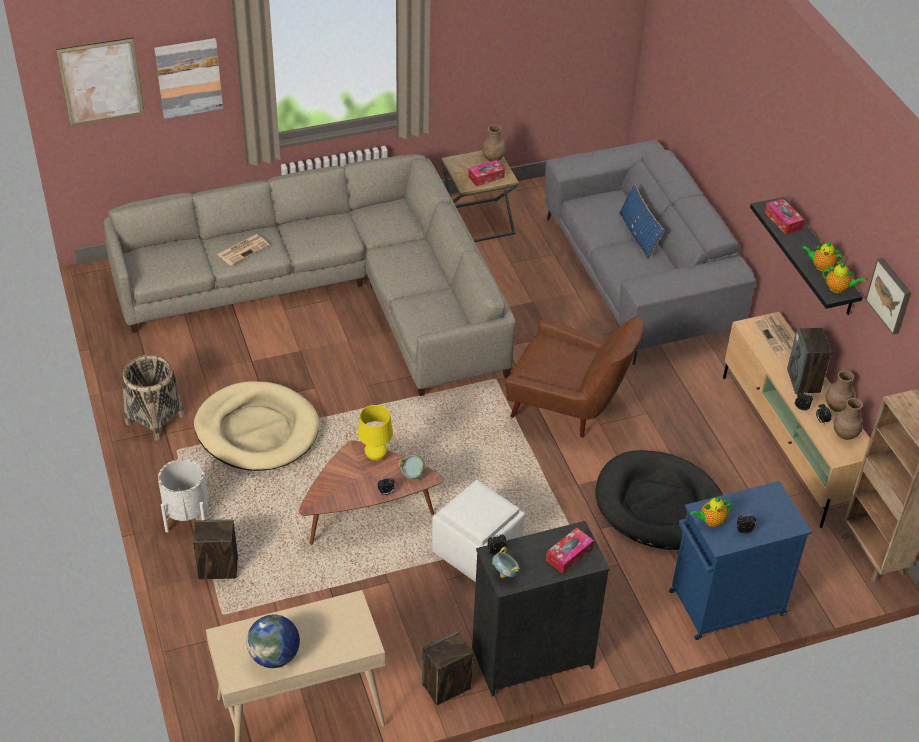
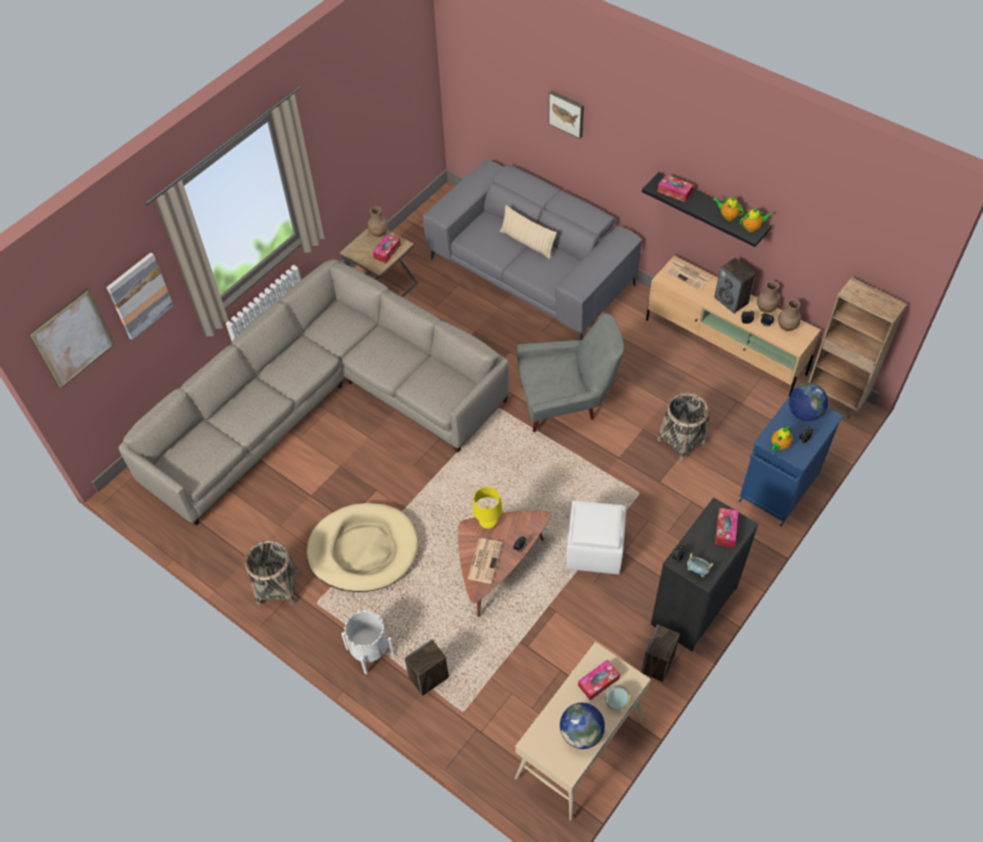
camera: 30 degrees left, 10 degrees up
(243, 249) = (249, 411): newspaper -> newspaper (484, 560)
(332, 624) = (598, 682): none -> tissue box
(412, 475) = (526, 523): bowl -> bowl (616, 702)
(568, 408) = (565, 402): brown armchair -> grey armchair
(638, 235) = (527, 242): blue pillow -> beige pillow
(659, 505) = (682, 441): black dog bed -> basket
(768, 507) = (804, 413): none -> globe
(821, 266) = (727, 216): teapot -> teapot turned 45 degrees clockwise
(890, 295) = (805, 218): picture -> picture (567, 113)

